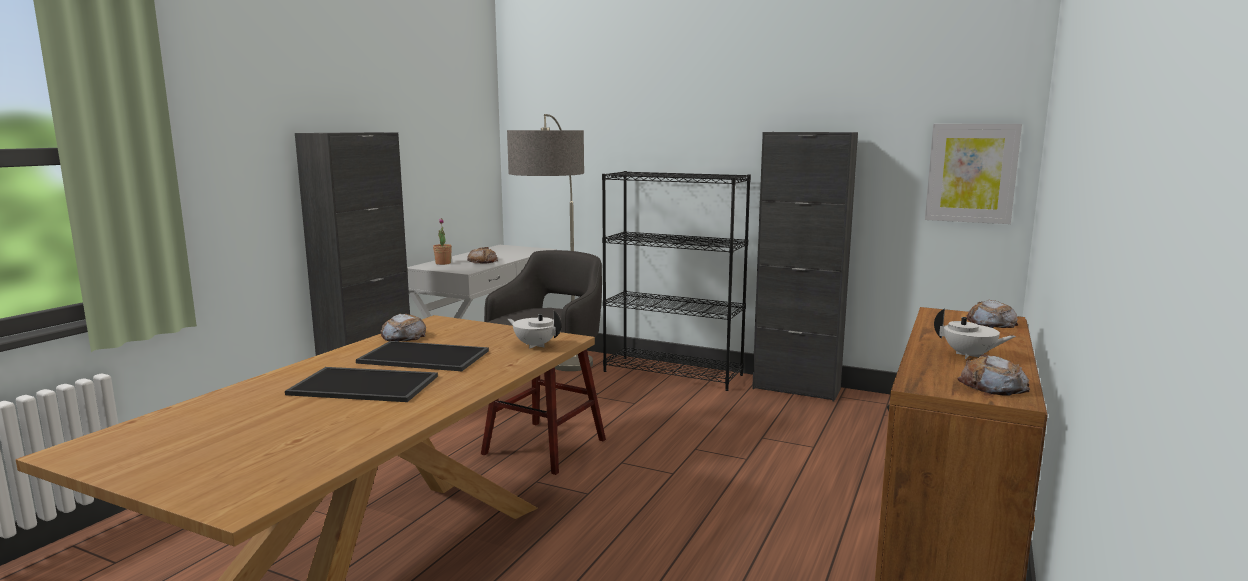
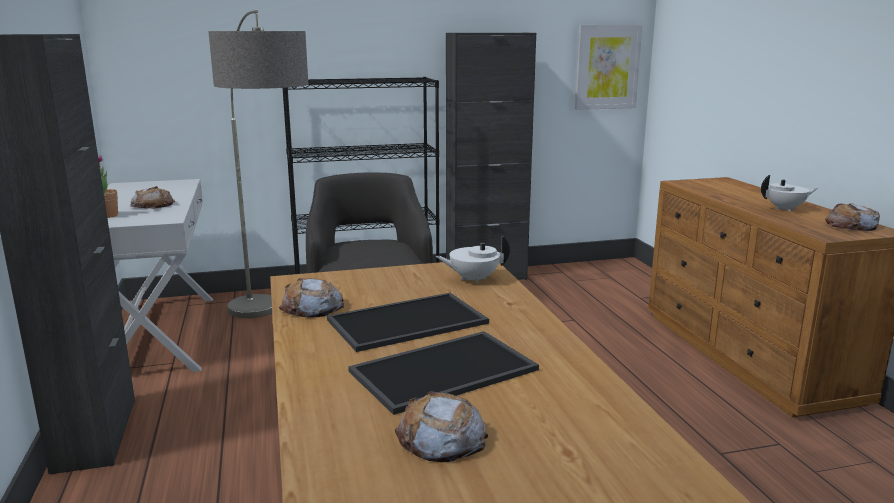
camera: 40 degrees left, 5 degrees up
(991, 322) = (726, 184): bread -> bread (440, 438)

